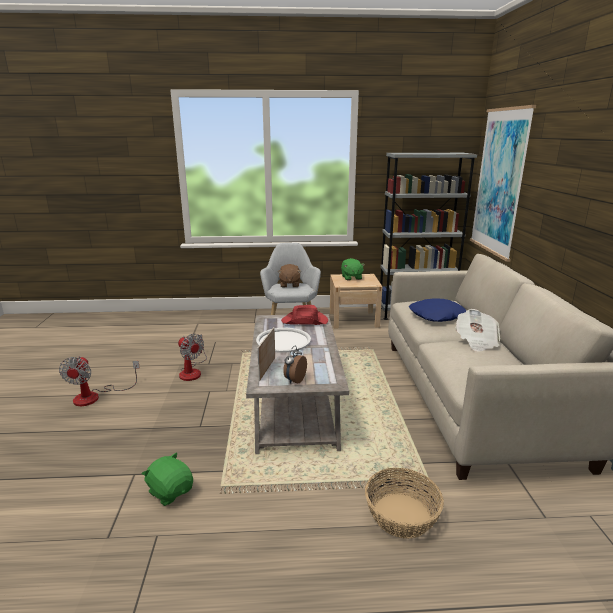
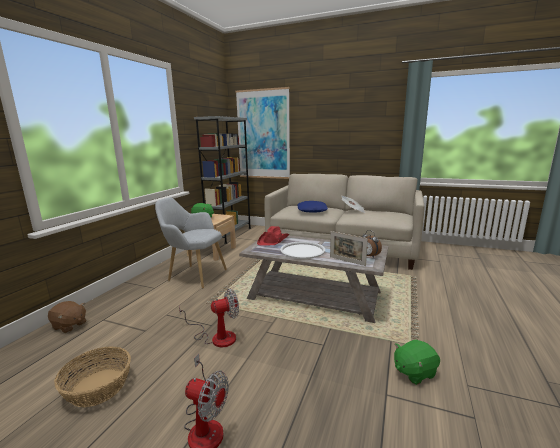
camera: 65 degrees left, 5 degrees down
(289, 284) = (190, 233): brown plush toy -> brown plush toy (69, 326)
(402, 515) = (440, 289): basket -> basket (99, 387)

